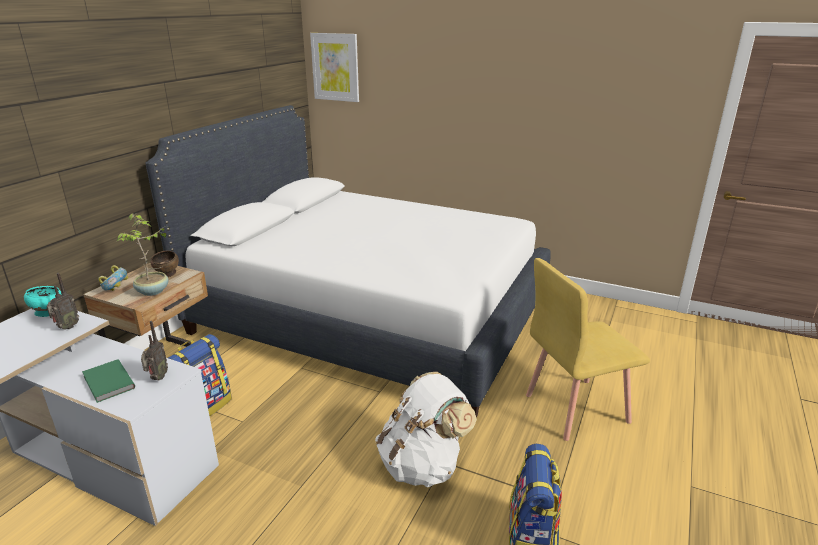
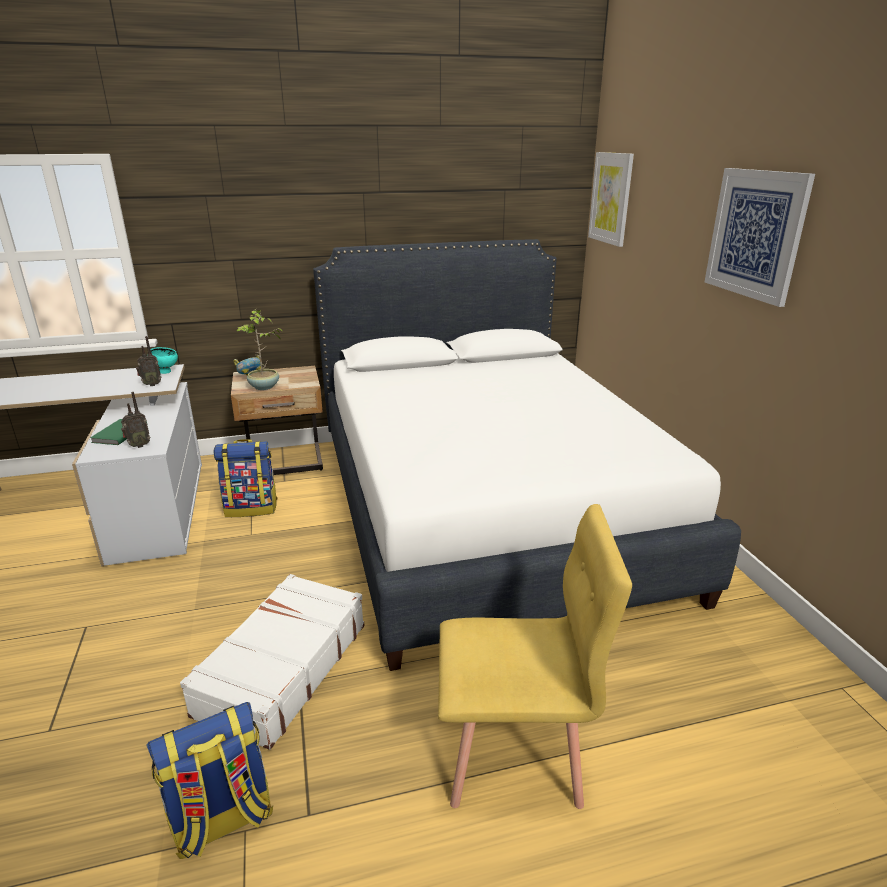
camera: 50 degrees right, 0 degrees up
(168, 275) = (296, 379): brown bowl -> none
(423, 464) = (282, 668): white backpack -> white suitcase
(491, 82) = (755, 234): none -> picture
(575, 408) = (513, 753): yellow chair -> yellow chair turned 150 degrees clockwise

